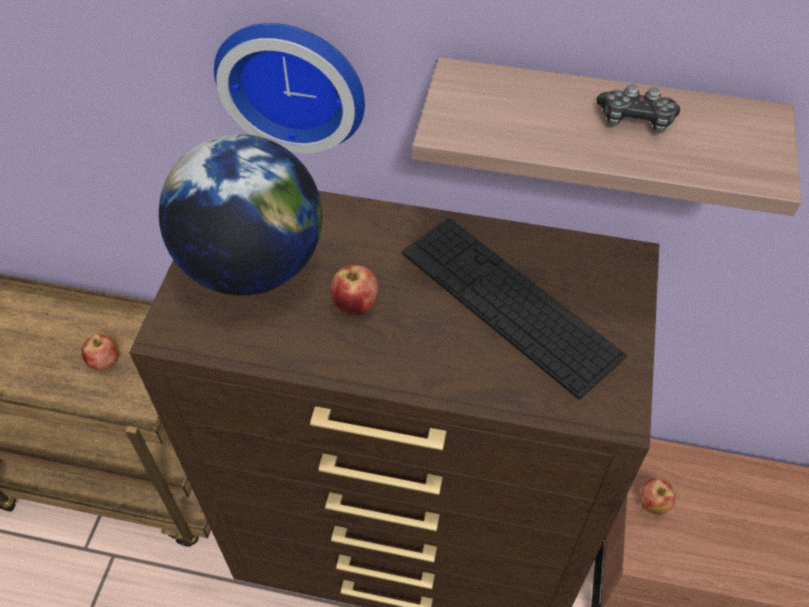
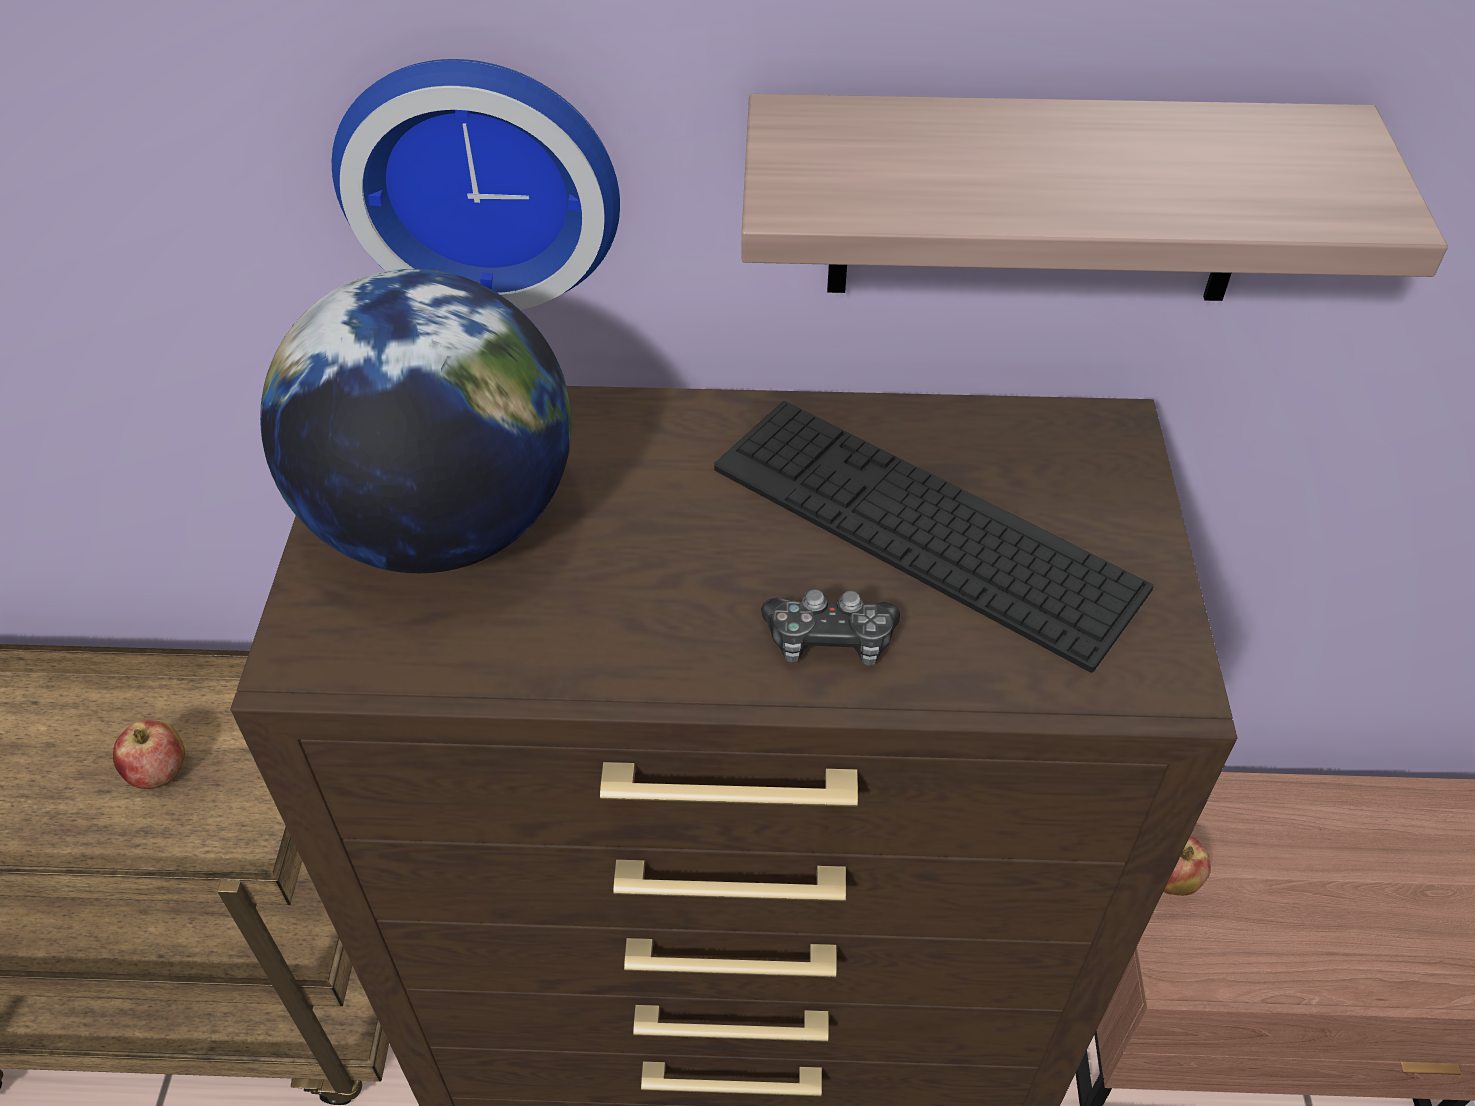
camera: 10 degrees left, 5 degrees down
(355, 305) = (649, 567): apple -> none
(635, 120) = (1123, 153): game controller -> game controller (829, 640)

